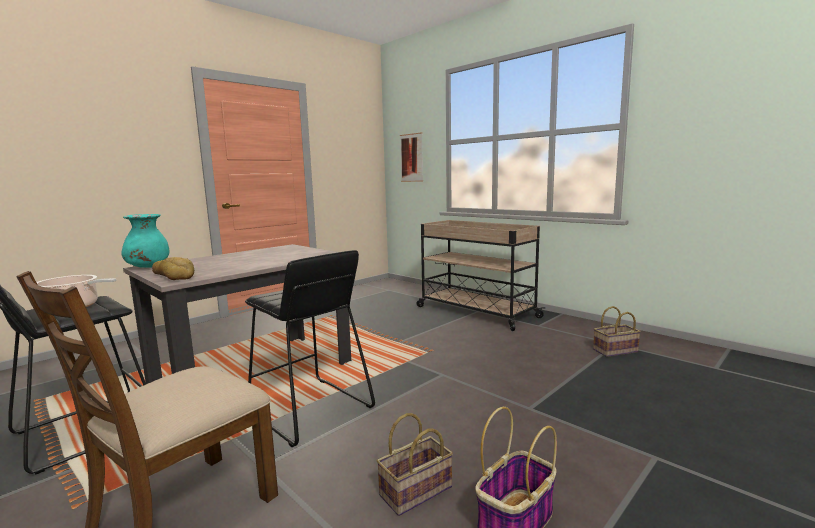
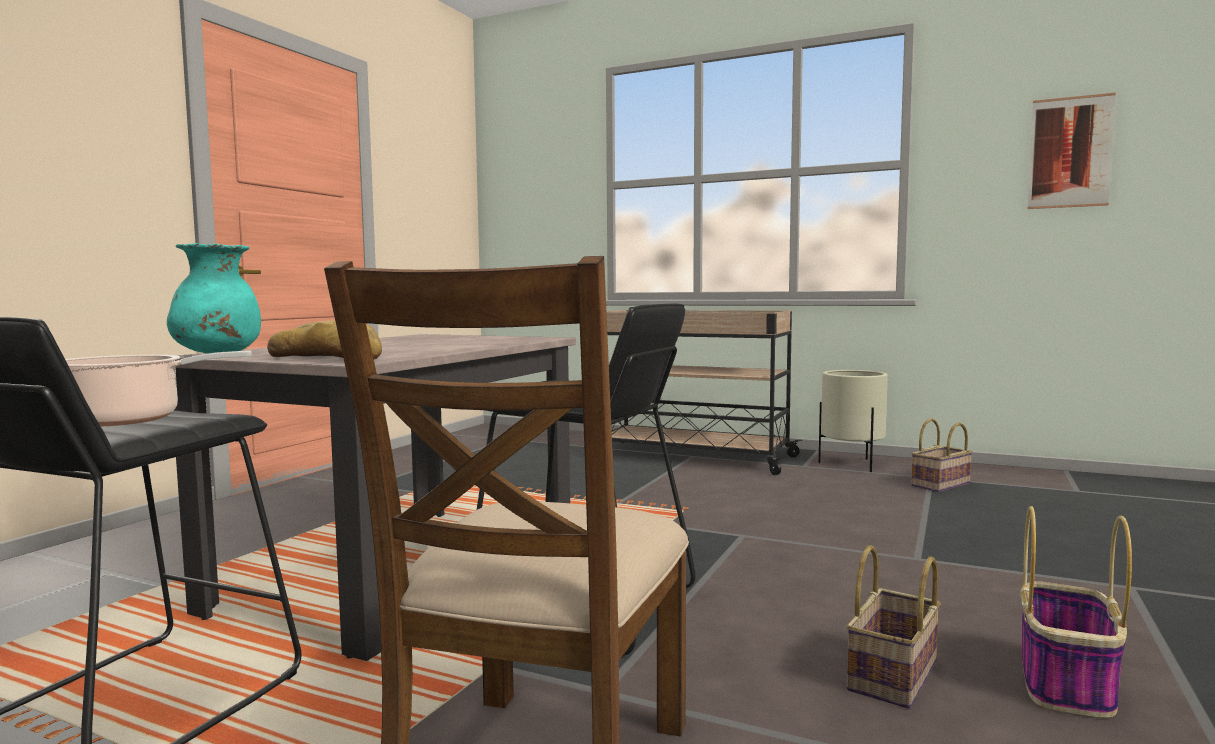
camera: 20 degrees left, 5 degrees down
(411, 157) = (537, 210): picture -> picture (1070, 152)
(572, 327) = (852, 464): none -> beige planter

